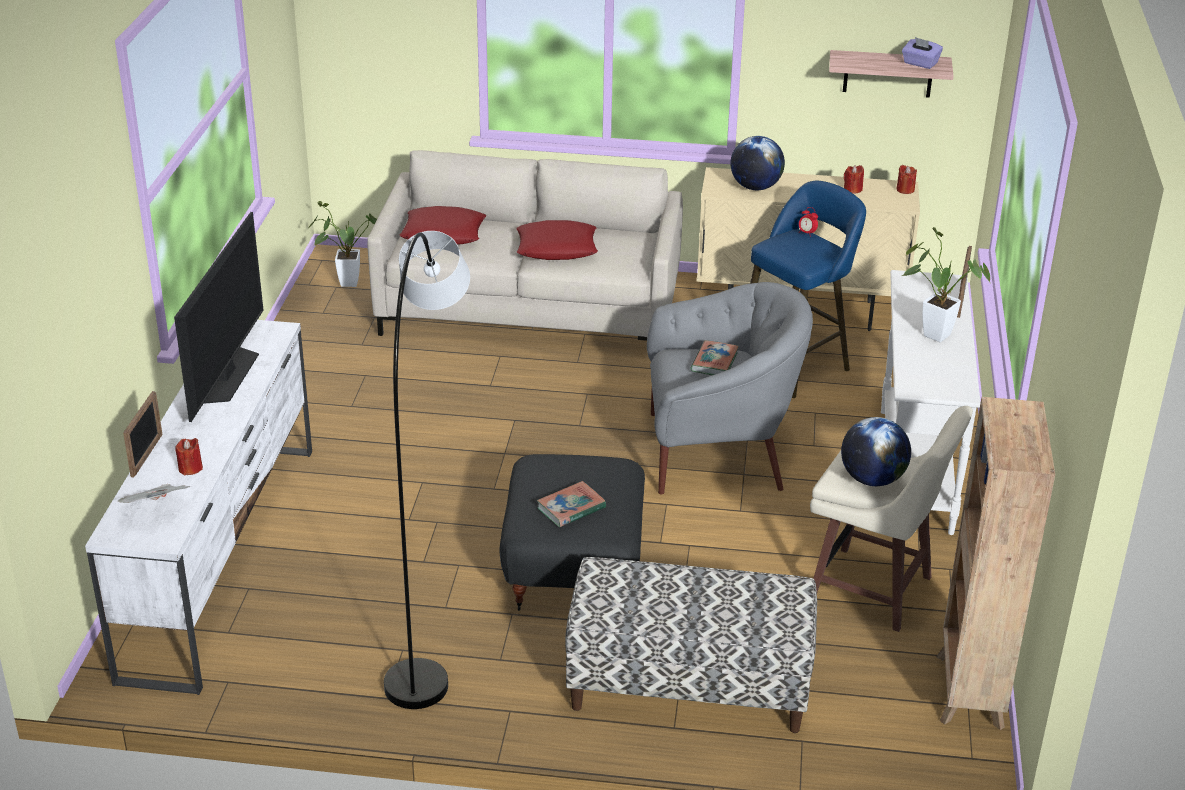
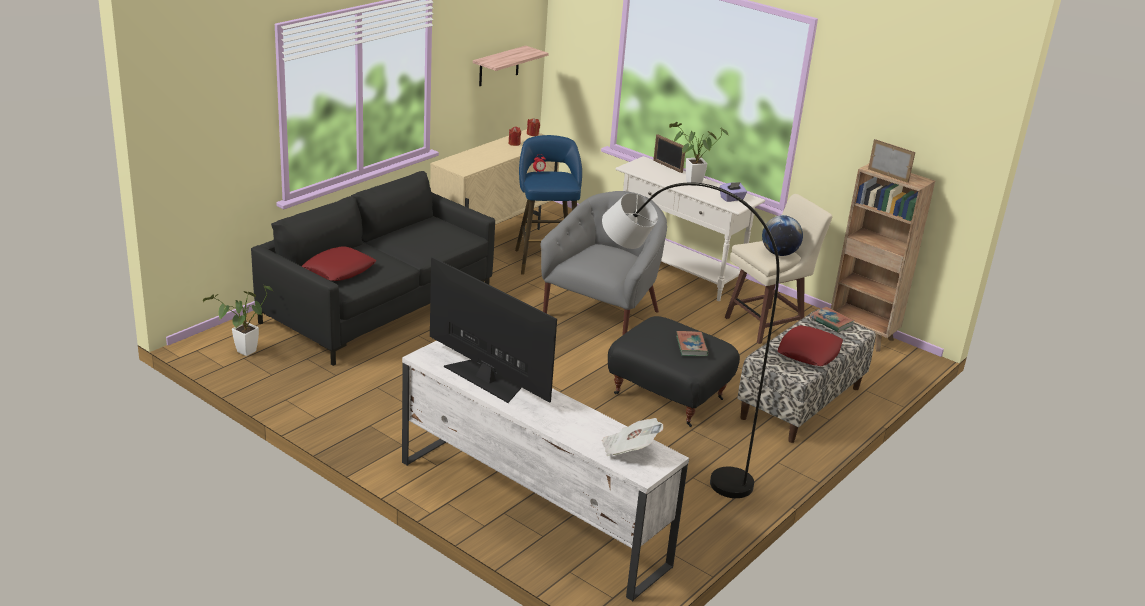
camera: 60 degrees left, 5 degrees down
(147, 455) = (558, 436): picture frame -> picture frame (888, 175)
(190, 468) = (591, 424): red candle -> none
(530, 311) = (379, 307): beige sofa -> black sofa
(557, 248) = (412, 245): red pillow -> red pillow (809, 352)
(714, 362) = (603, 253): book -> book (831, 322)
(755, 187) = (475, 161): globe -> none
(920, 63) = (523, 52): purple tissue box -> purple tissue box (732, 199)

